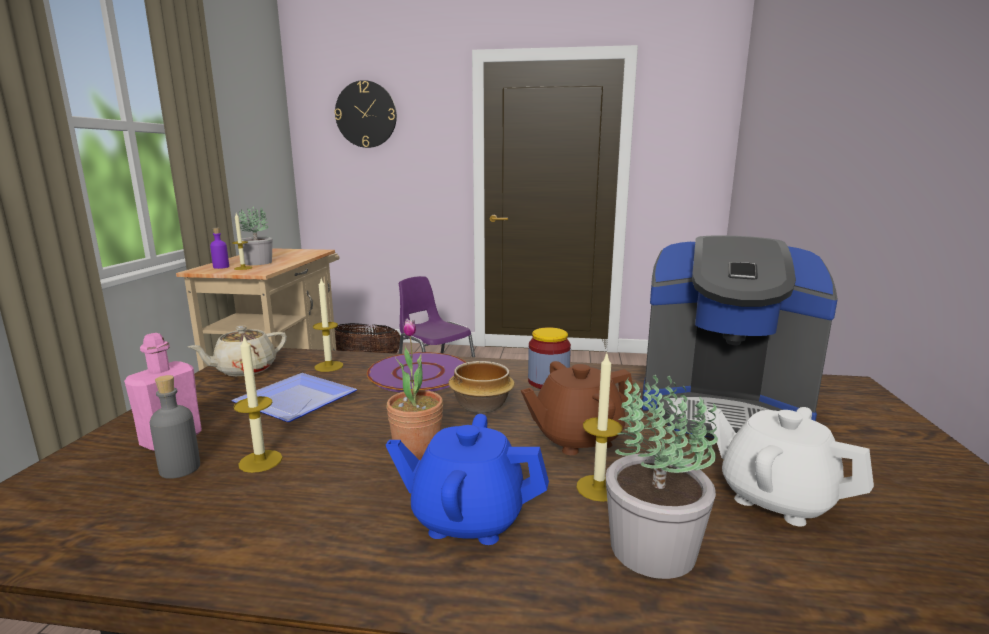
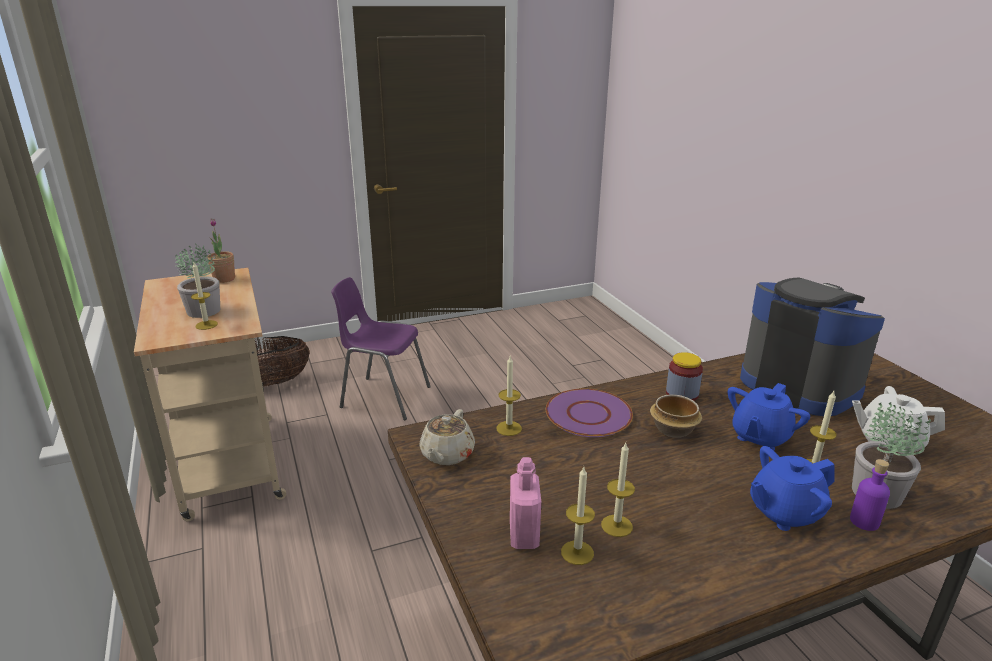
camera: 30 degrees left, 10 degrees up
(180, 468) = (577, 552): grey bottle -> candle
(221, 267) = (173, 329): purple bottle -> purple bottle (864, 521)
(296, 399) = (544, 468): plate -> none
(366, 114) = (200, 72): wall clock -> none
(417, 451) = (693, 480): potted plant -> potted plant (224, 279)
(576, 438) = (760, 437): brown teapot -> blue teapot
(722, 408) = (799, 385): coffee machine -> coffee machine turned 120 degrees counterclockwise

